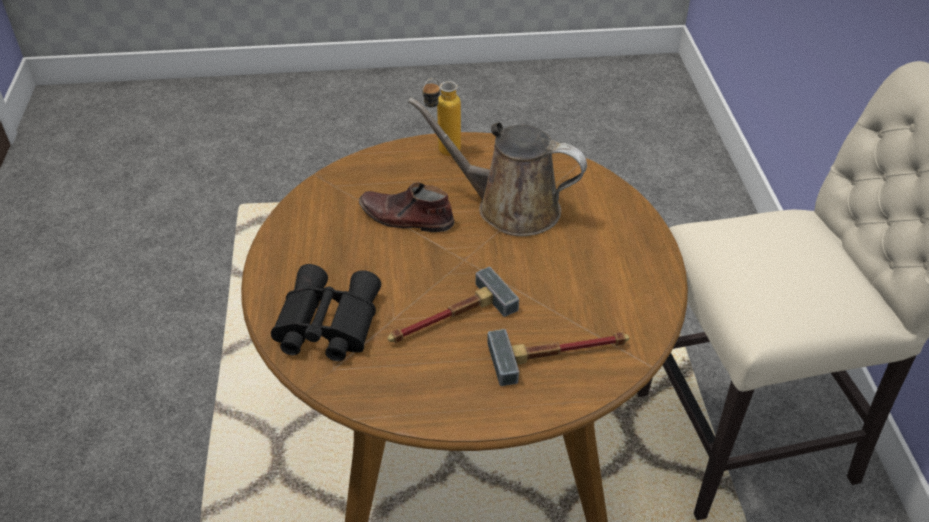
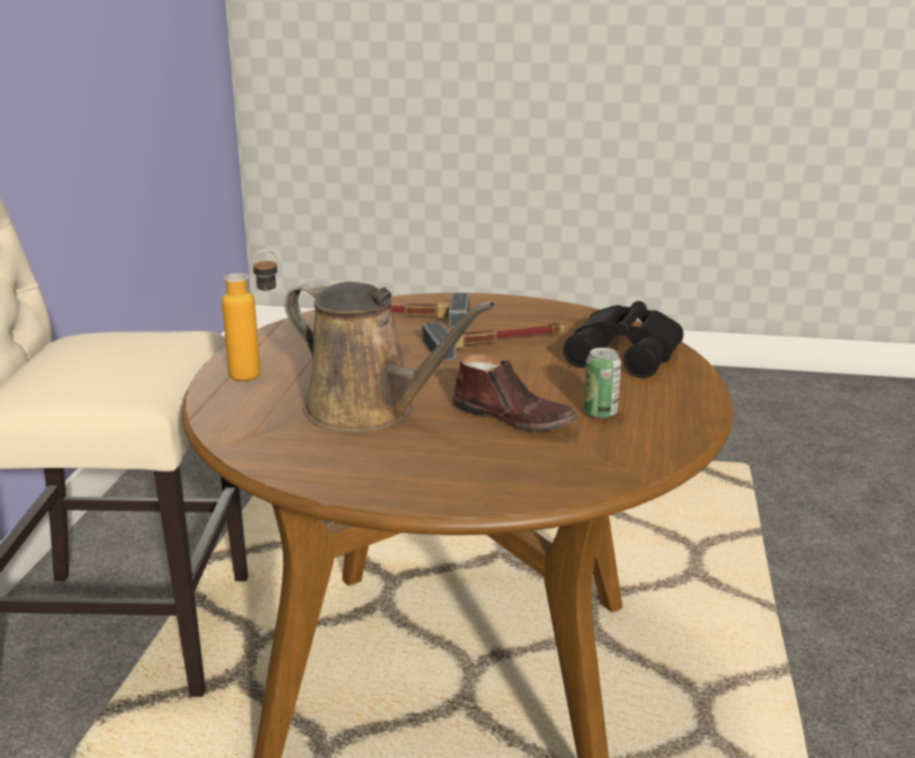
camera: 165 degrees left, 20 degrees down
(345, 234) = (600, 412): none -> can
(441, 154) = (426, 482): bottle -> bottle (258, 373)

